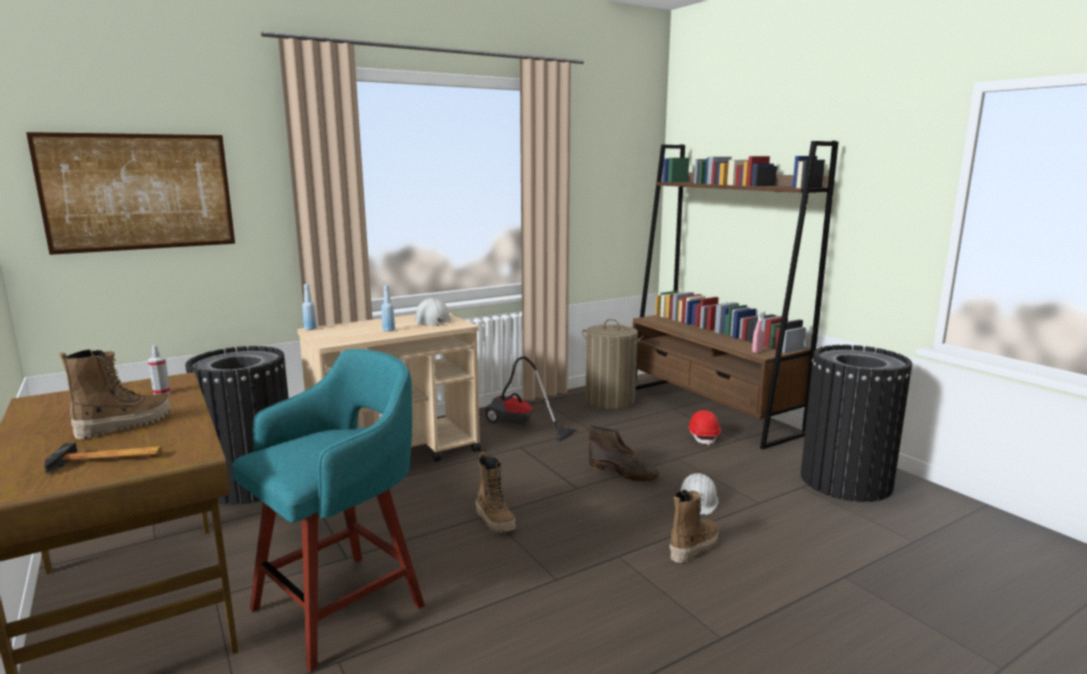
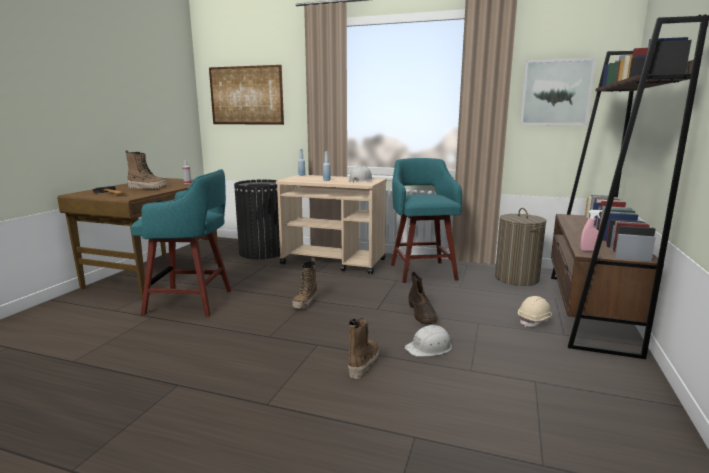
camera: 50 degrees right, 0 degrees up
(519, 425) = (422, 271): vacuum cleaner -> turquoise stool
(604, 183) = (555, 92): none -> picture
(693, 547) = (363, 364): boot -> boot turned 75 degrees counterclockwise
(703, 436) = (535, 321): red hard hat -> beige hard hat
(846, 481) = (594, 400): black trash can -> none

